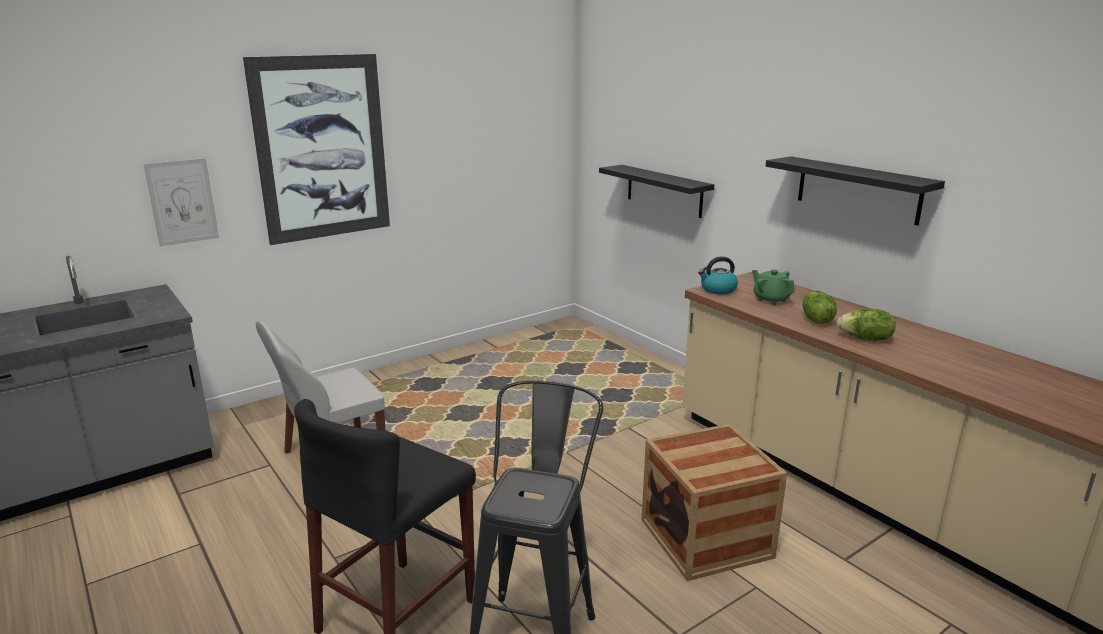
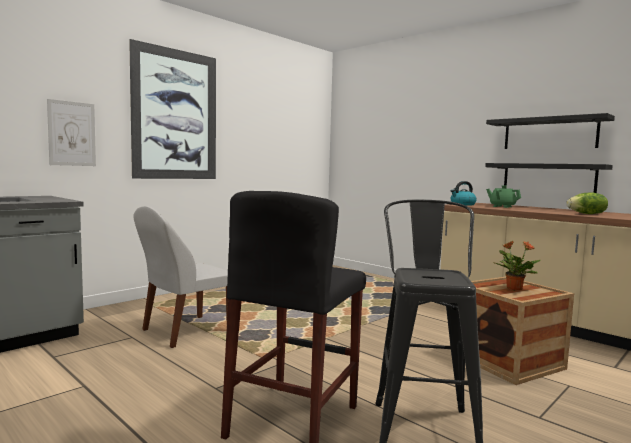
camera: 10 degrees left, 15 degrees down
(664, 190) = (399, 162): black shelf -> black shelf (548, 178)
(715, 455) = (513, 288): none -> potted plant
(815, 320) = (543, 210): lettuce -> none

